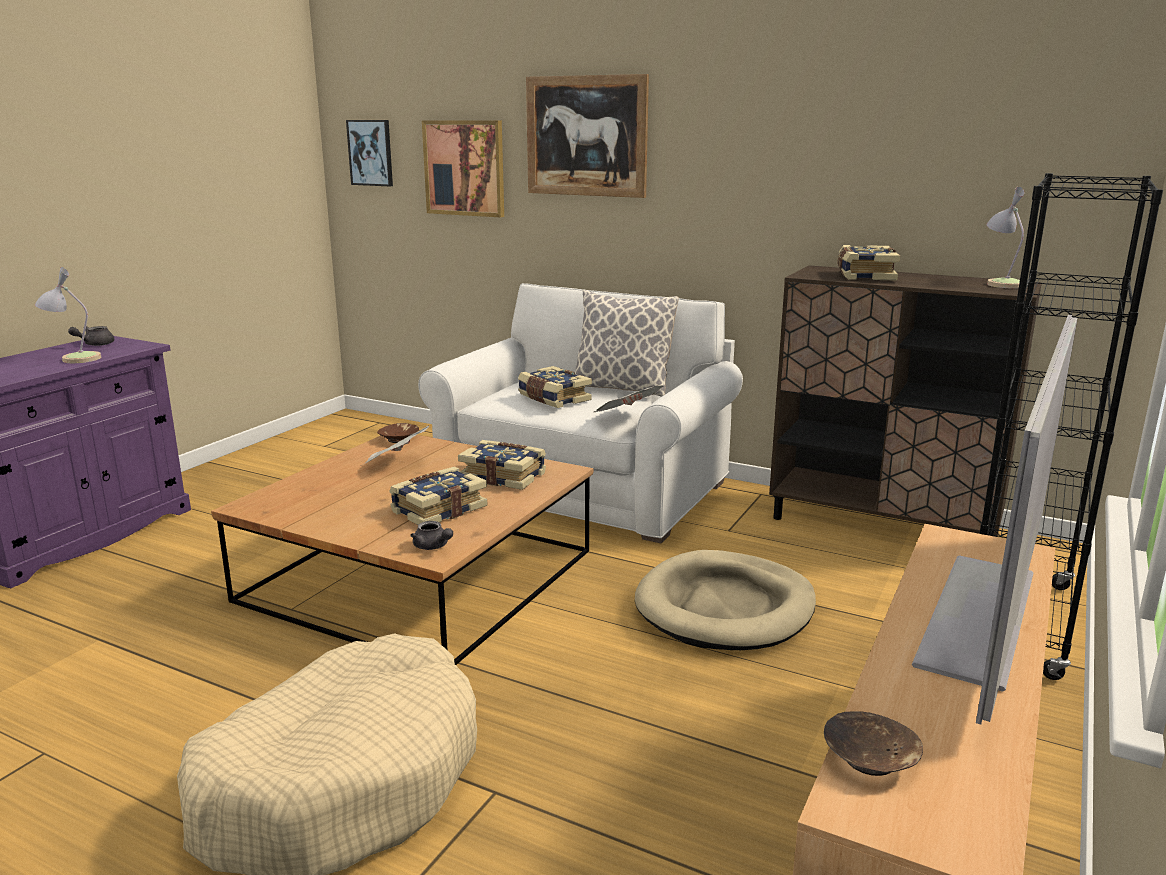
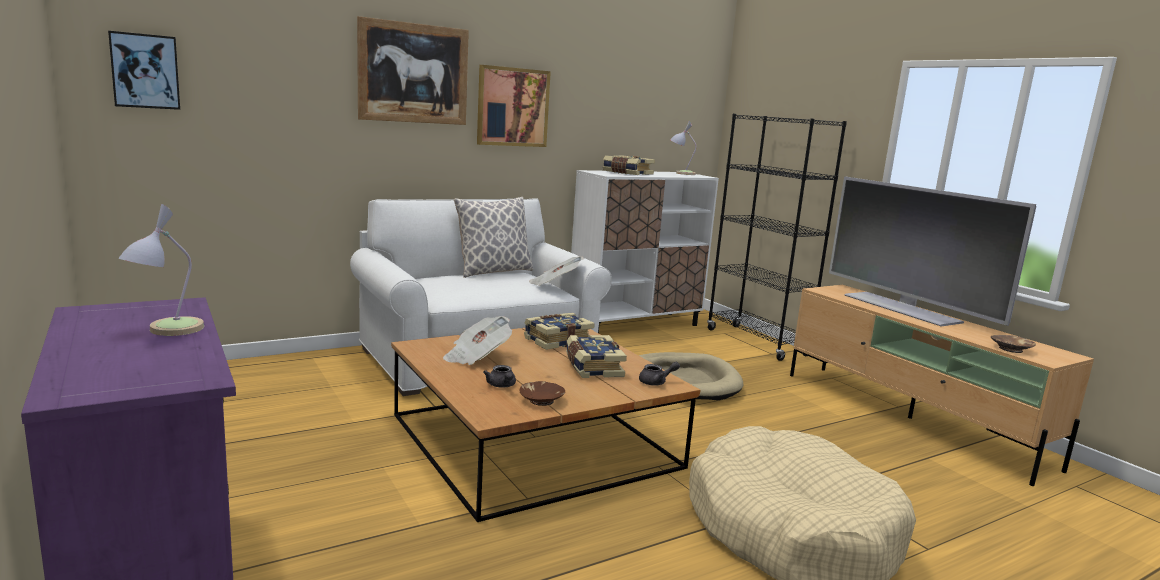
camera: 60 degrees left, 5 degrees down
(95, 344) = (106, 316): grey teapot -> grey teapot (501, 386)
(399, 439) = (420, 345): brown bowl -> brown bowl (542, 400)
(464, 168) = (282, 94): picture -> picture (512, 107)
(553, 399) = (484, 286): book -> none
(883, 525) = (635, 325): brown cabinet -> white cabinet

